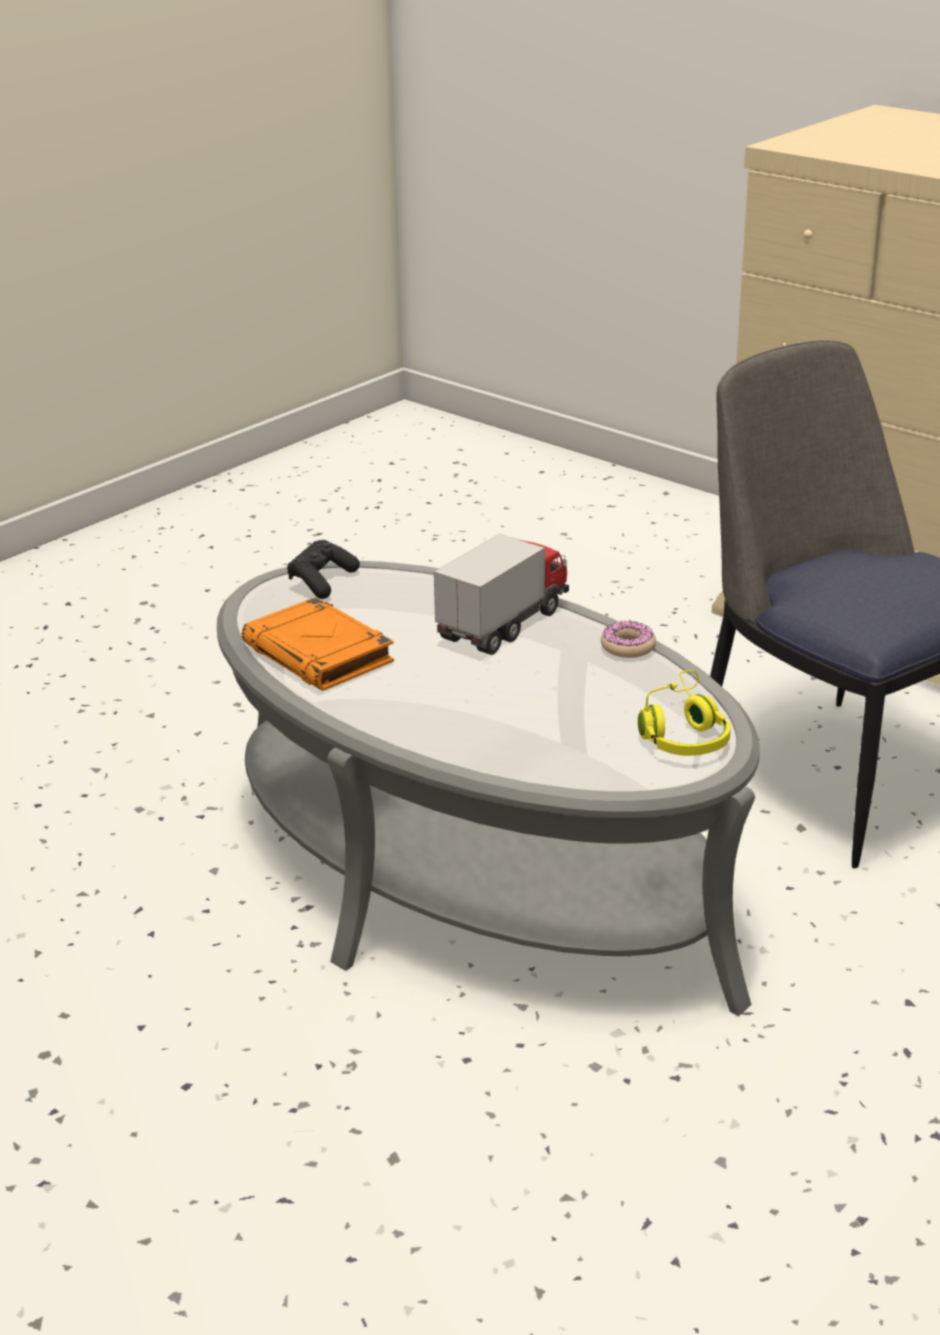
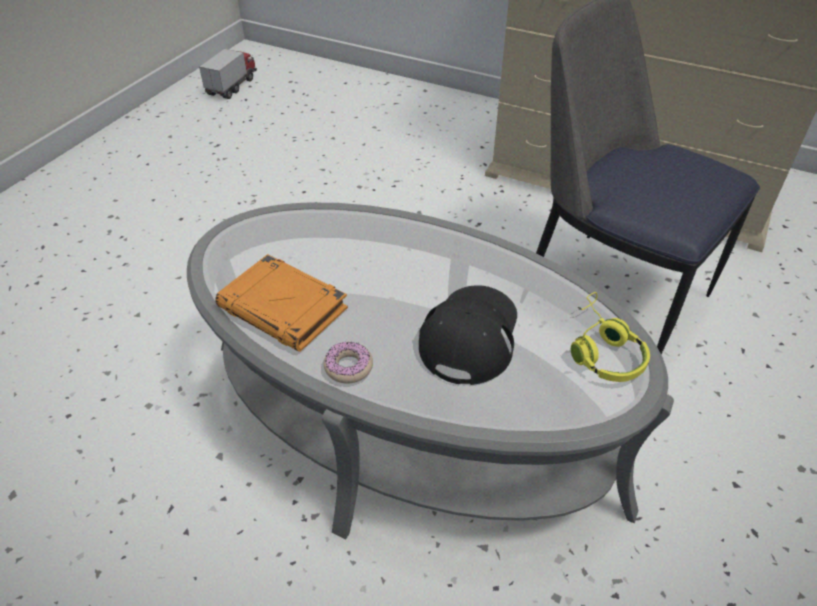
camera: 15 degrees left, 15 degrees up
(322, 581) = (262, 229): black game controller -> none
(503, 624) = (418, 254): toy truck -> toy truck (232, 86)
(528, 702) = (470, 335): none -> black cap
(628, 647) = (519, 264): donut -> donut (348, 367)

